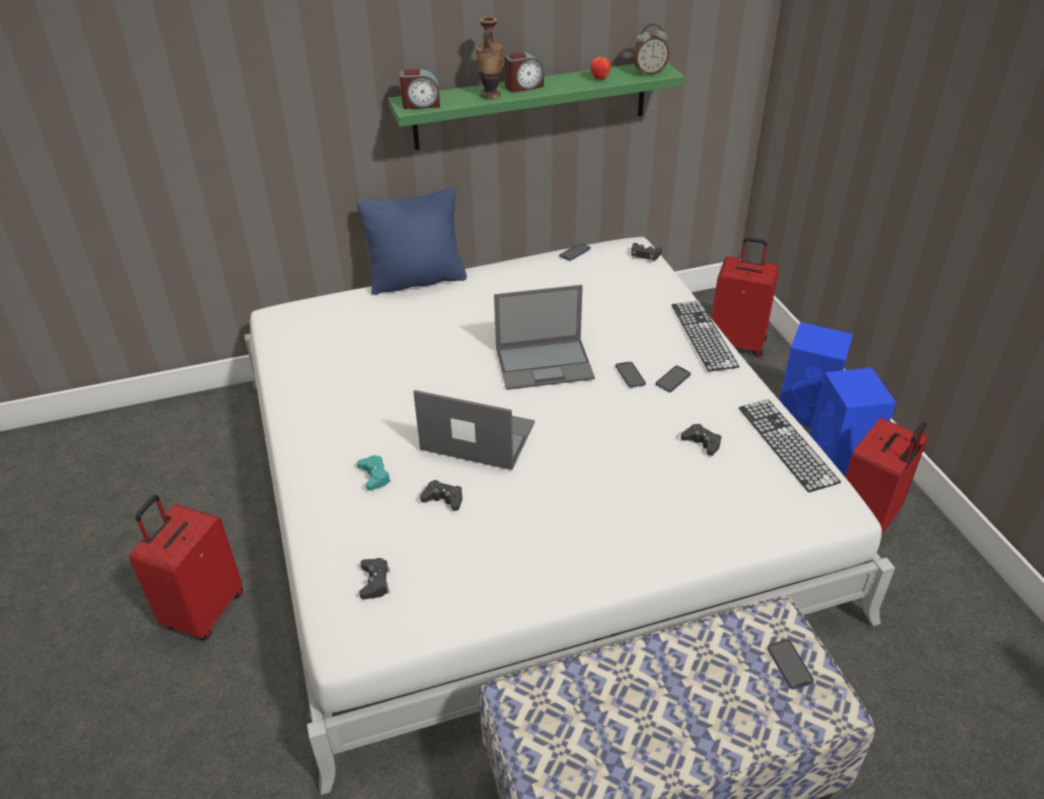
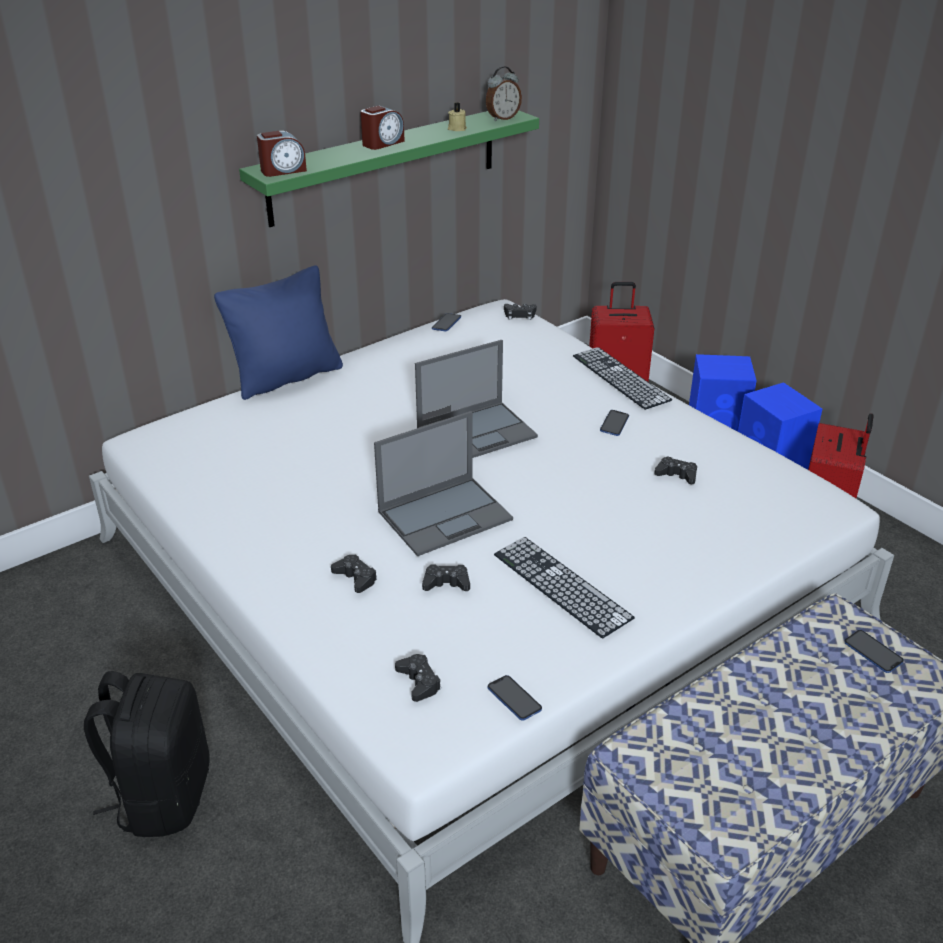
camera: 20 degrees left, 5 degrees down
(203, 611) = (163, 796): red suitcase -> black backpack
(374, 476) = (355, 578): turquoise game controller -> black game controller
(476, 436) = (446, 515): laptop -> laptop turned 150 degrees clockwise
(490, 95) = (353, 154): vase -> none
(599, 78) = (456, 128): apple -> beige candle
(630, 375) = (570, 427): phone -> phone (514, 699)
(787, 444) = (756, 459): keyboard -> keyboard (561, 585)

